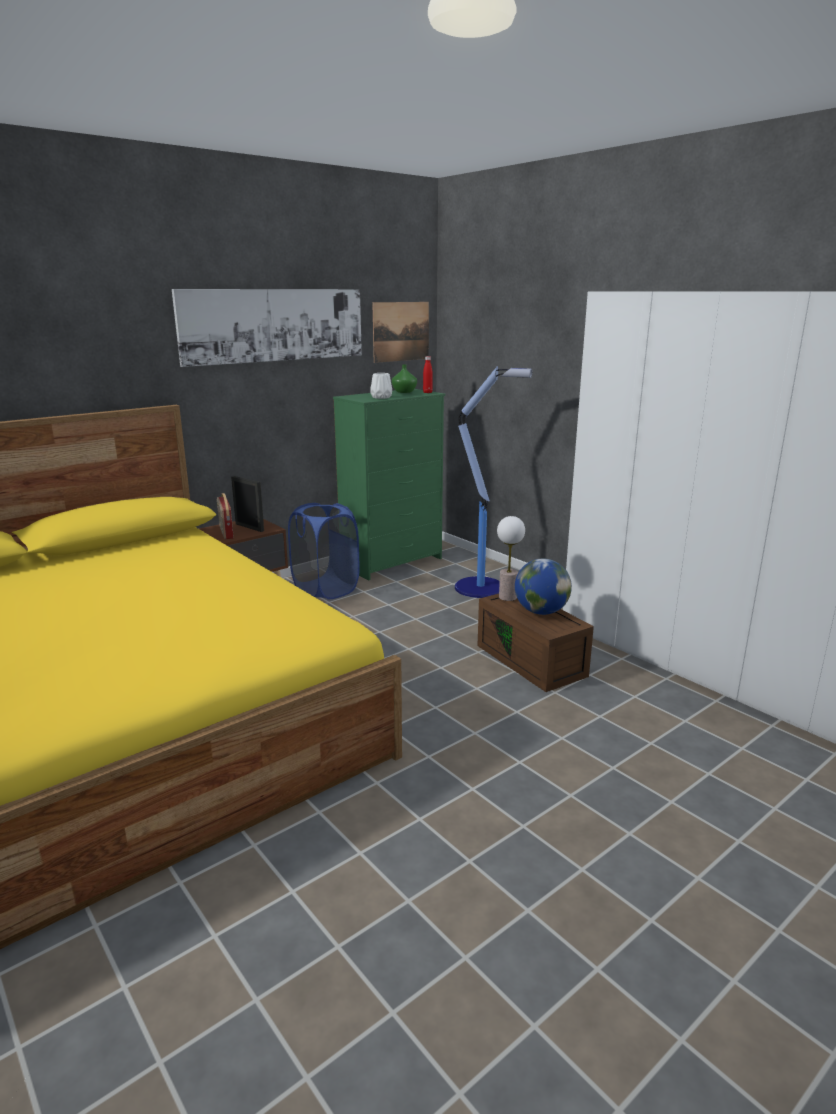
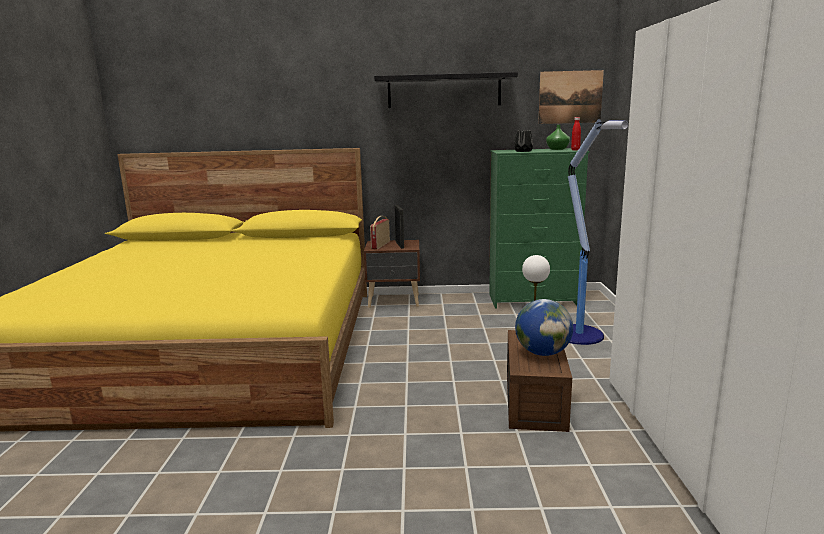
camera: 40 degrees right, 5 degrees down
(274, 325) = (444, 91): picture -> black shelf
(325, 589) = (454, 306): blue laundry basket -> none
(381, 397) = (523, 151): white vase -> black vase

